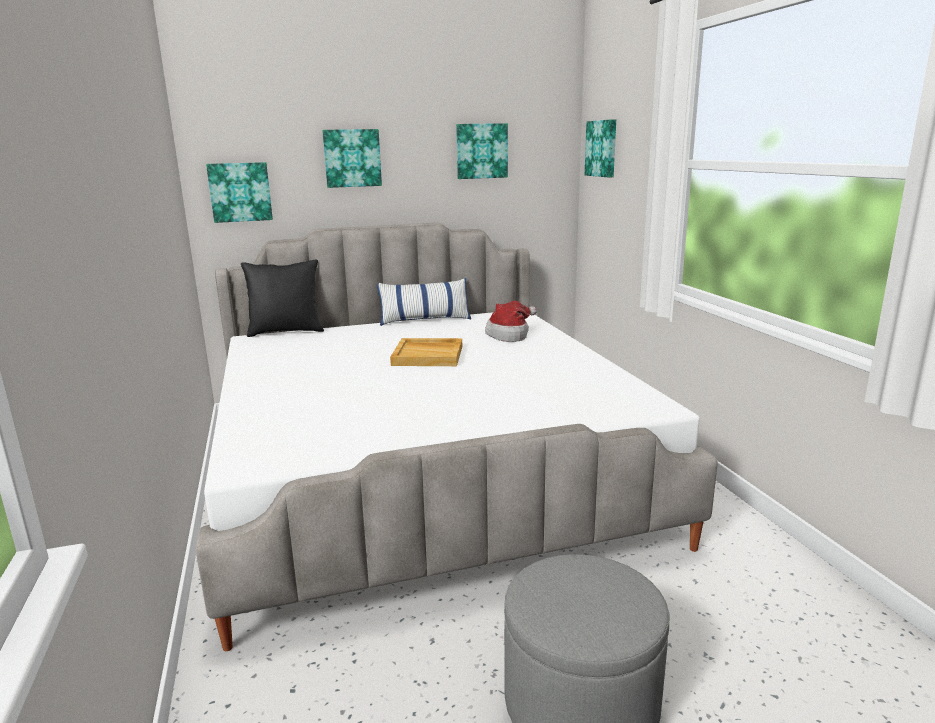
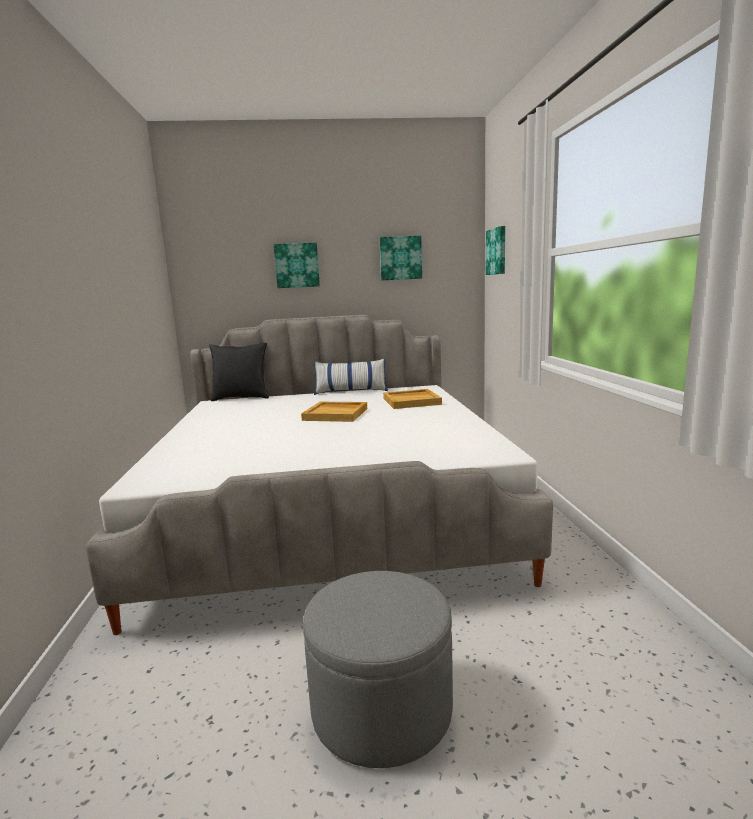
camera: 10 degrees right, 5 degrees down
(240, 192) = (212, 292): picture -> none
(510, 334) = (412, 401): hat -> beige tray

